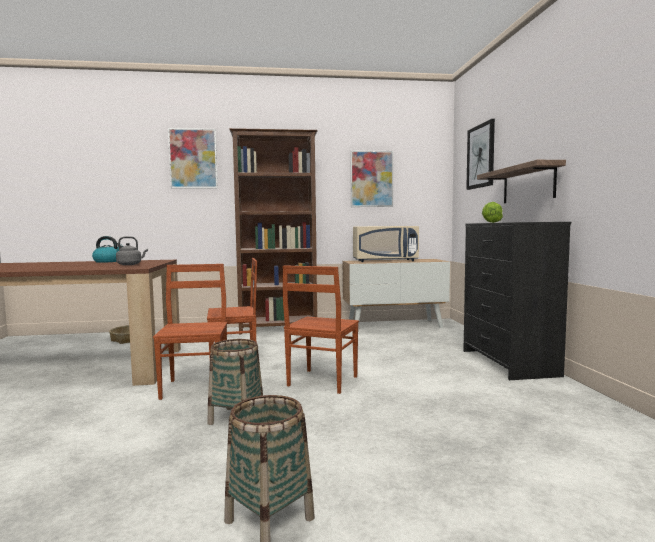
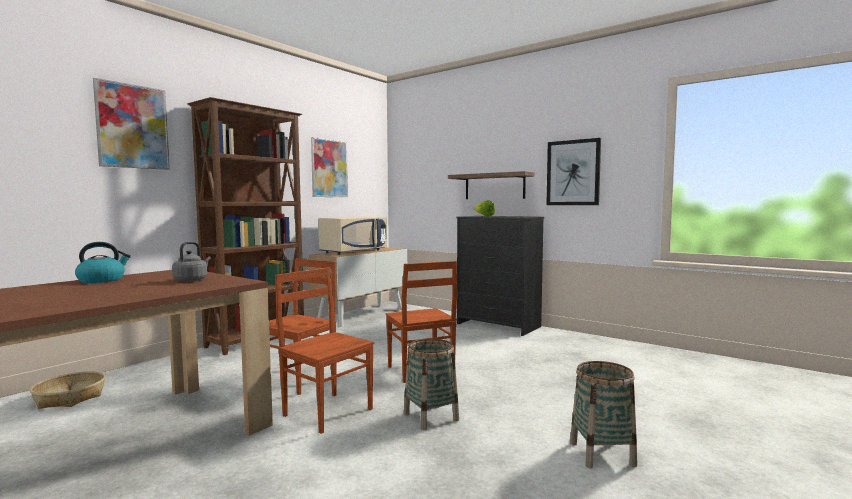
camera: 45 degrees left, 0 degrees up
(481, 156) = (432, 157): picture -> picture (573, 173)

